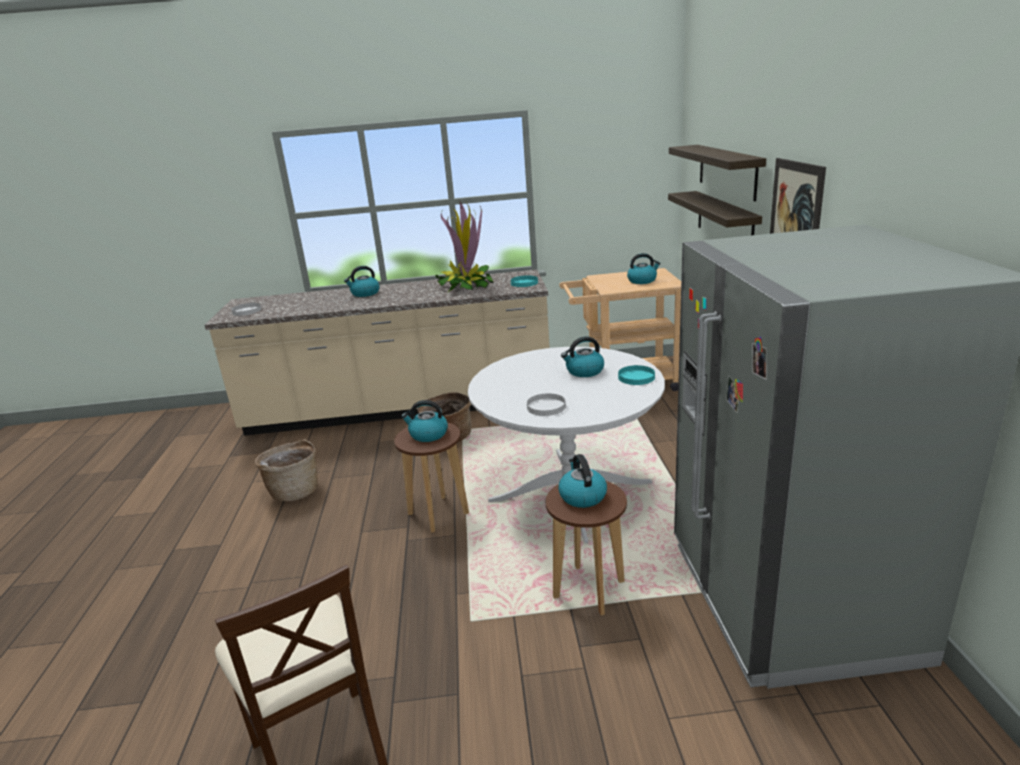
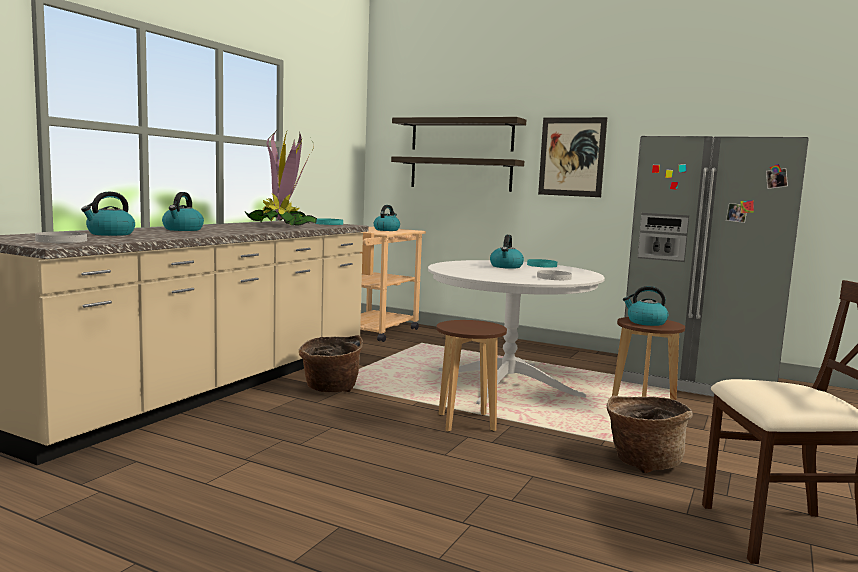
camera: 60 degrees left, 15 degrees down
(294, 491) = (289, 465): basket -> basket (642, 462)
(428, 434) = (470, 326): kettle -> kettle (110, 234)

